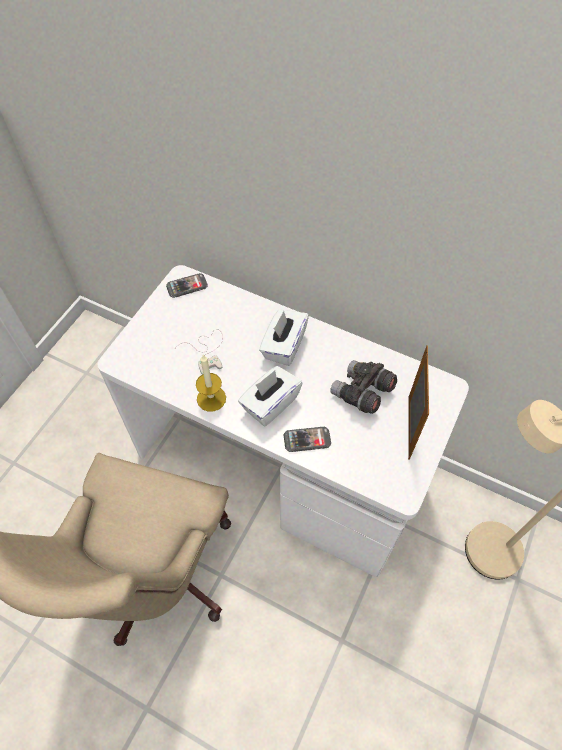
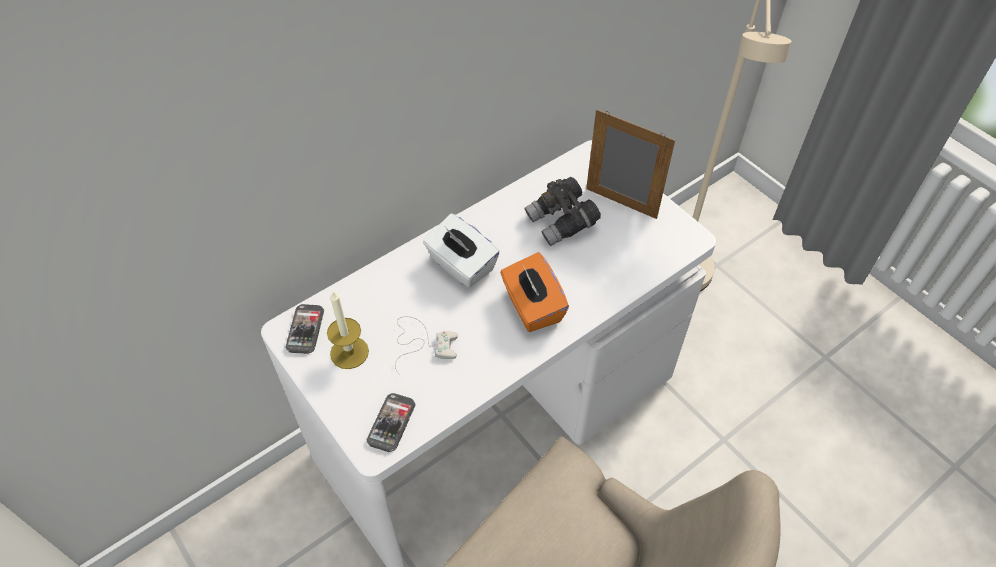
camera: 65 degrees left, 5 degrees down
(211, 398) = (493, 361): candle -> candle (349, 352)
(270, 404) = (532, 307): white tissue box -> orange tissue box
(307, 440) = (594, 291): phone -> phone (391, 423)

